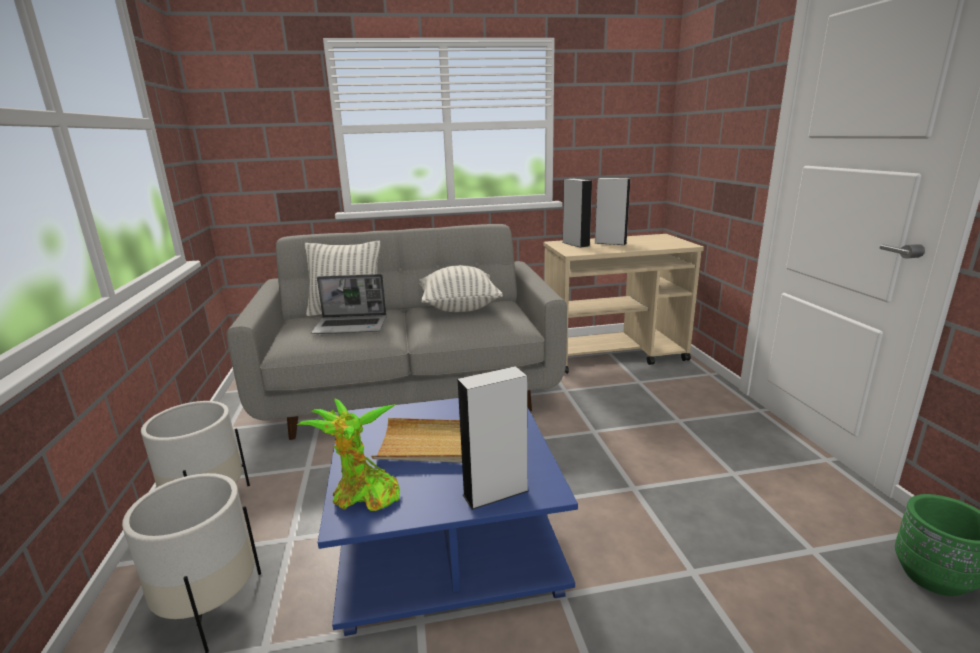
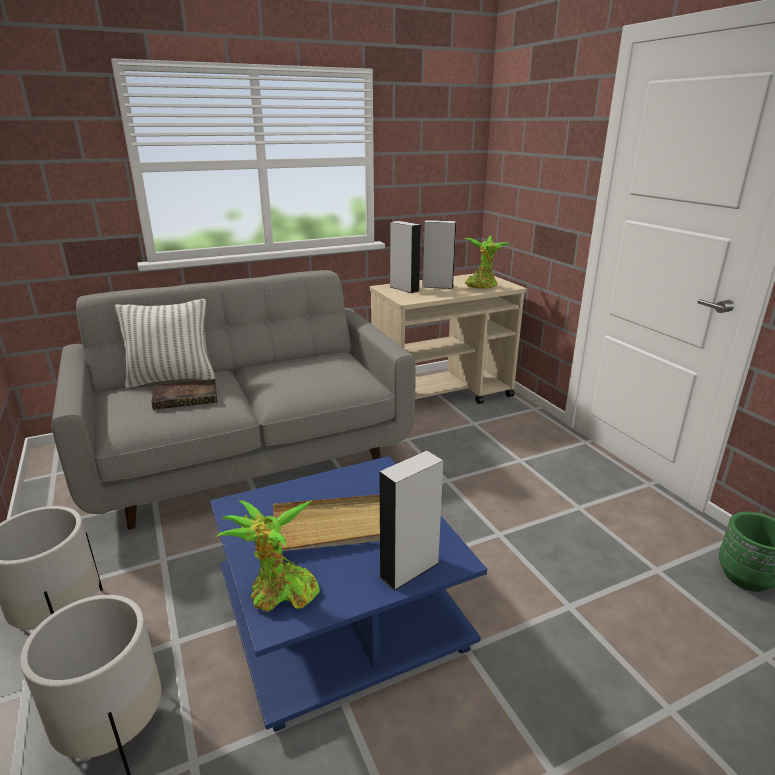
camera: 15 degrees left, 5 degrees up
(352, 326) = (187, 398): laptop -> book
(459, 308) = (297, 366): pillow -> none
(657, 244) = (482, 286): none -> potted plant

